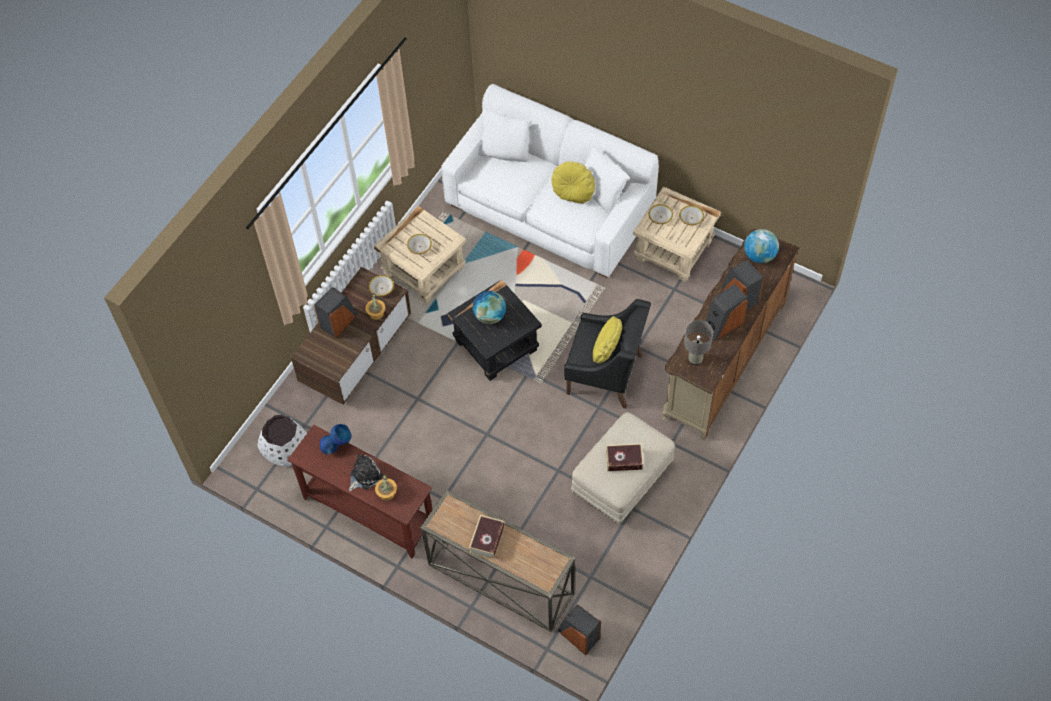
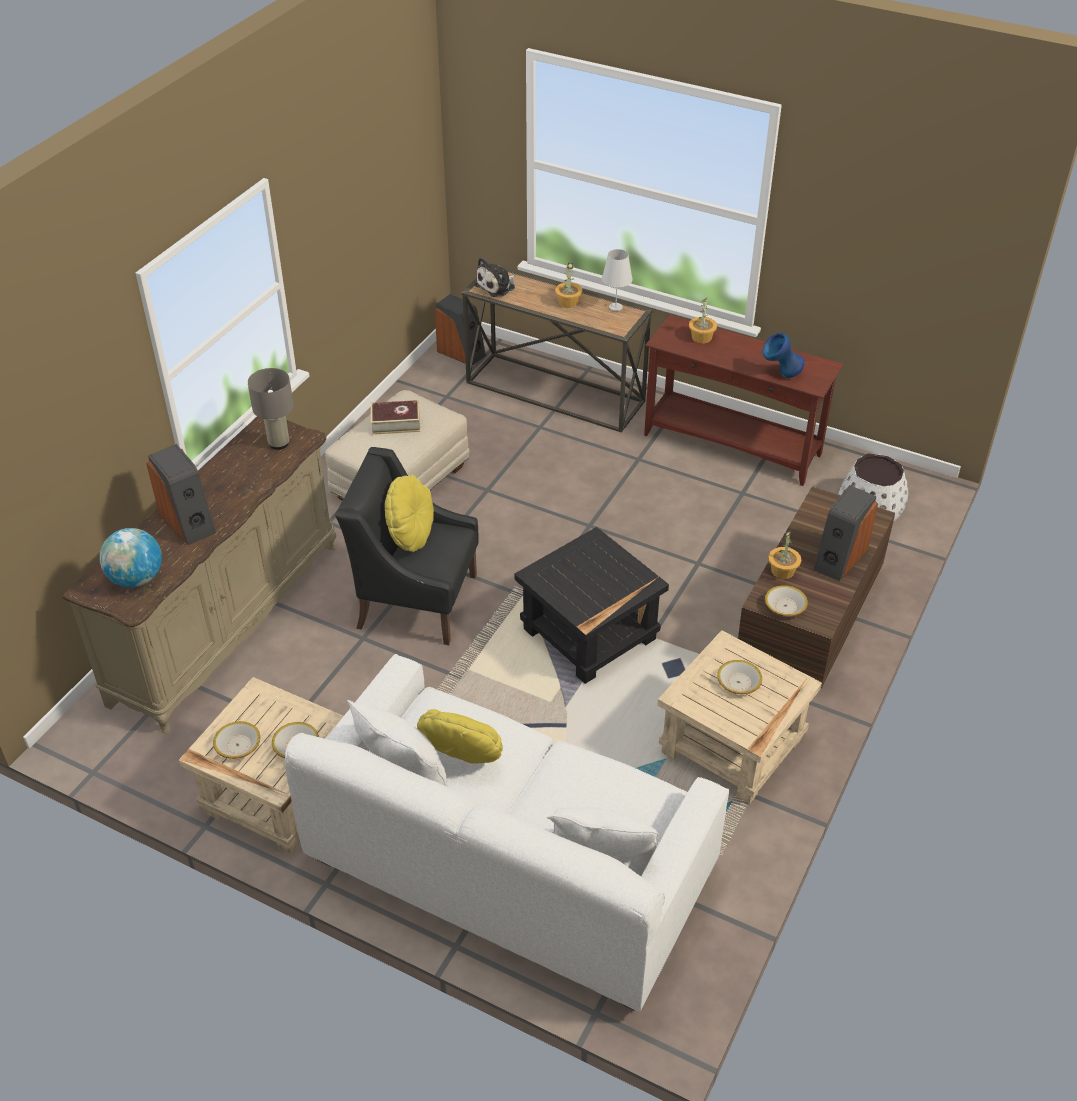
camera: 175 degrees right, 15 degrees down
(364, 476) = (735, 351): plush toy -> plush toy (497, 286)
(449, 531) = (615, 307): none -> white table lamp
(487, 539) = (568, 302): book -> potted plant
(490, 316) = (598, 580): globe -> none
(722, 325) = (226, 484): speaker -> none

